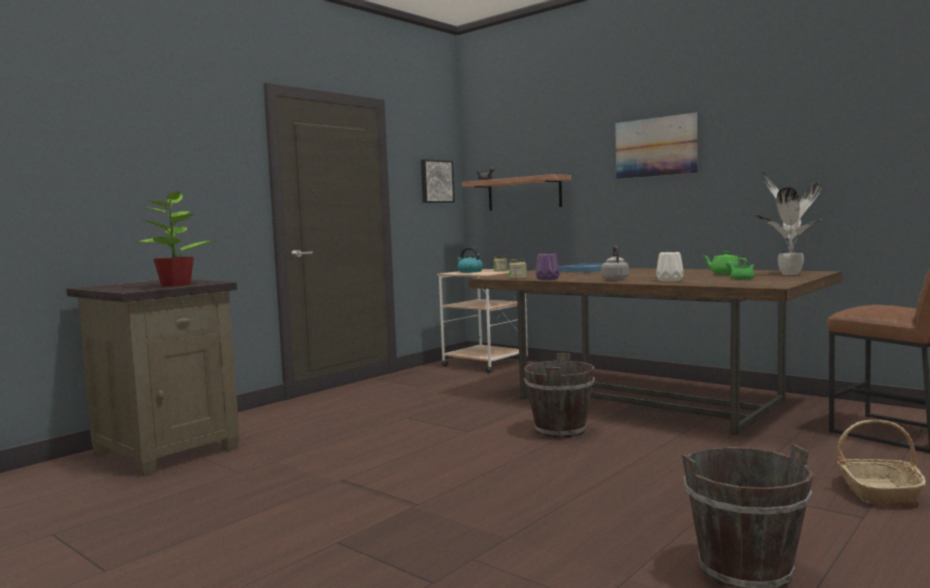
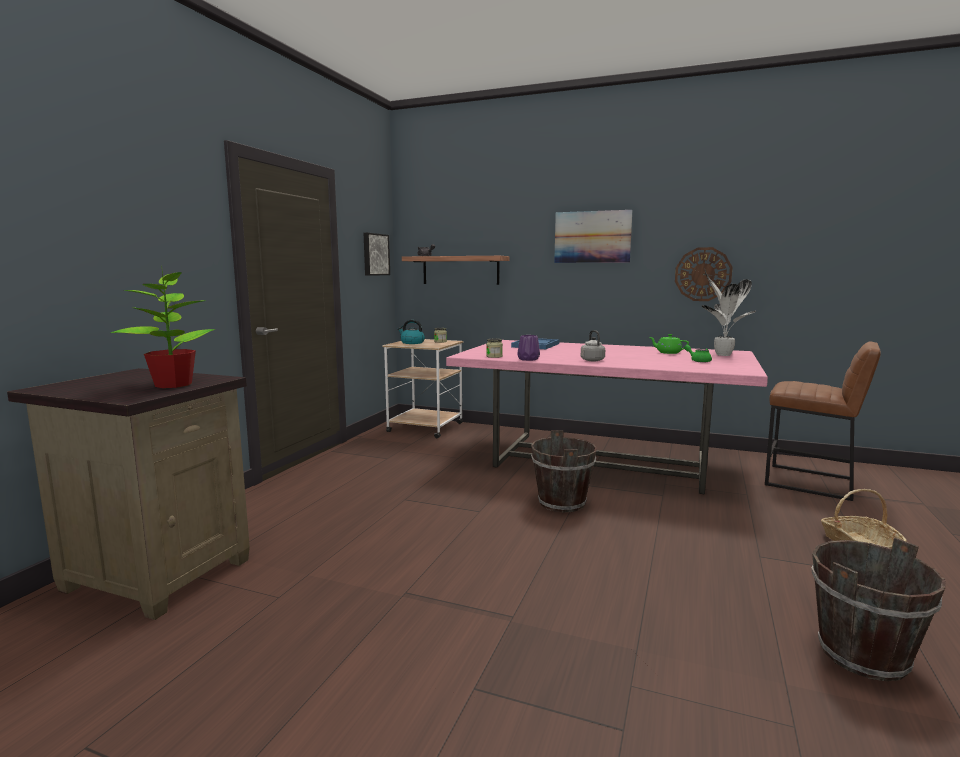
camera: 20 degrees left, 5 degrees up
(645, 399) = (599, 460): brown dining table -> pink dining table
(669, 280) = (644, 362): white vase -> none
(781, 181) = (703, 274): none -> wall clock

